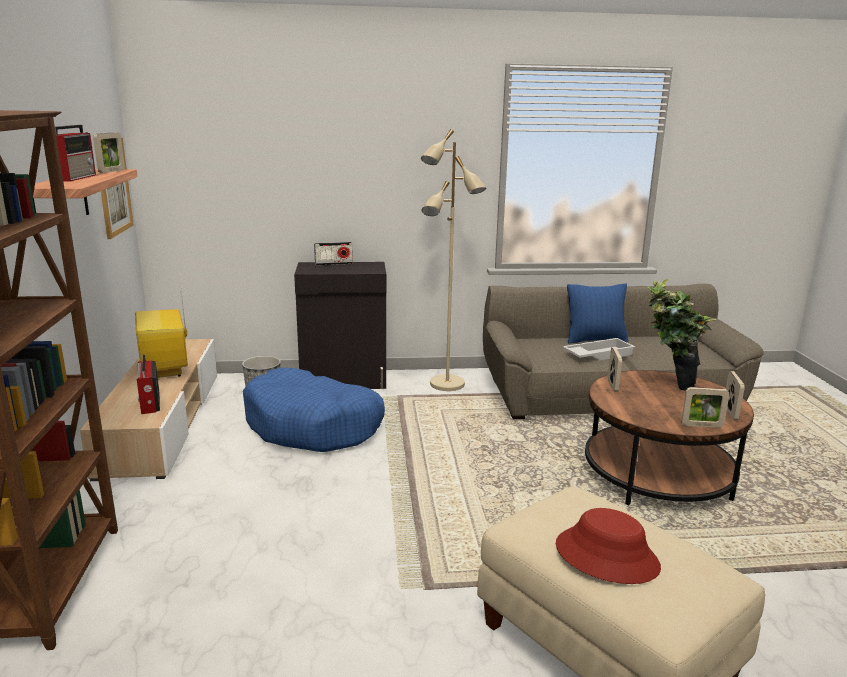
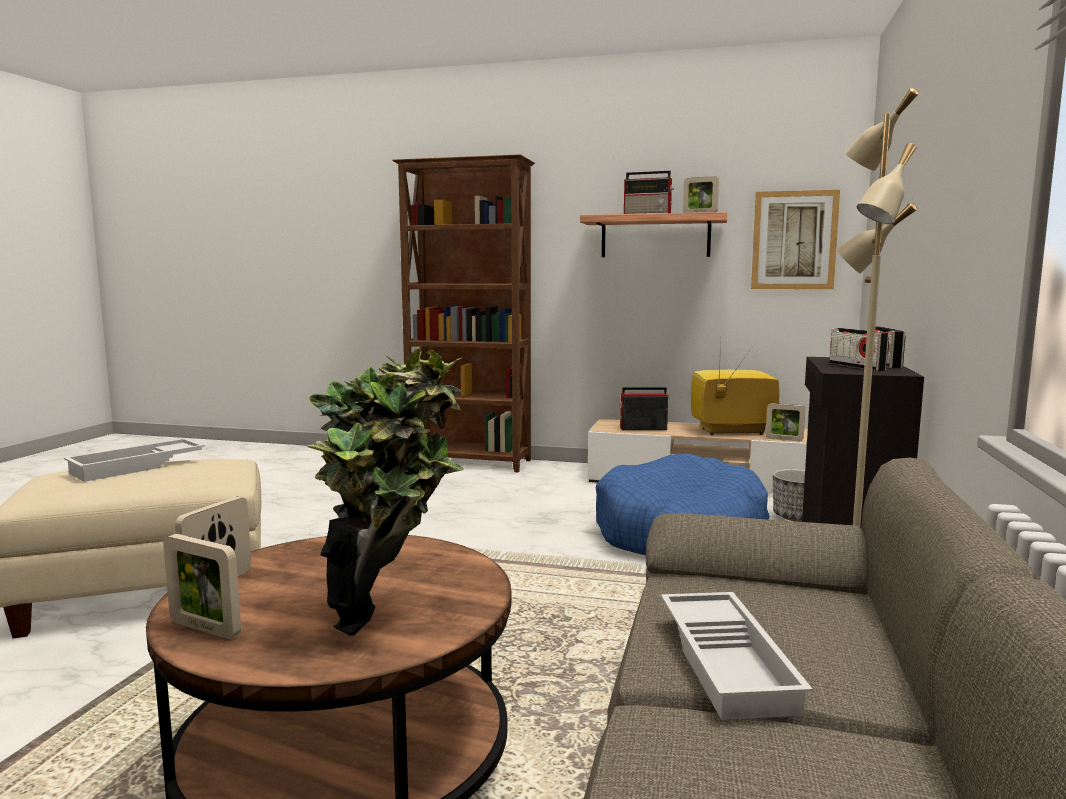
camera: 110 degrees right, 10 degrees down
(351, 268) = (856, 367): none -> radio
(595, 340) = (879, 704): blue pillow -> none
(607, 556) = (137, 467): red hat -> white tray
(612, 385) = (449, 562): picture frame -> picture frame (784, 439)

